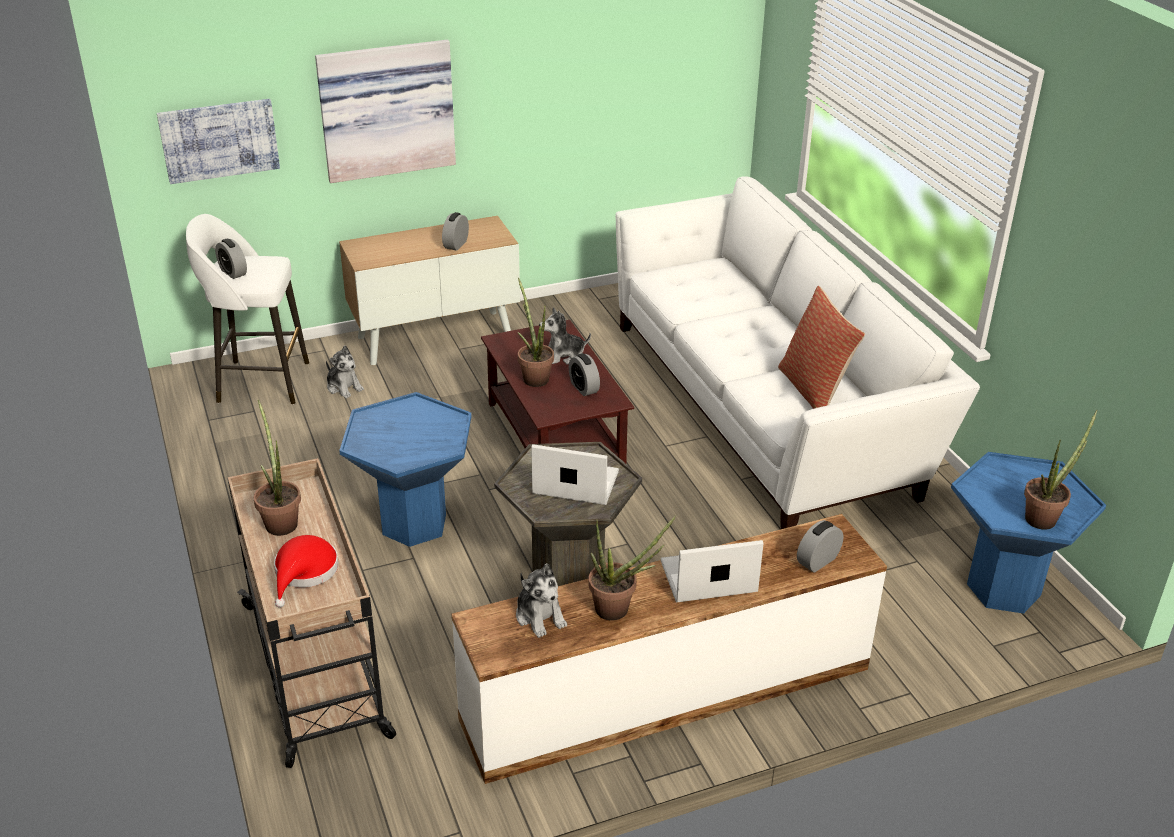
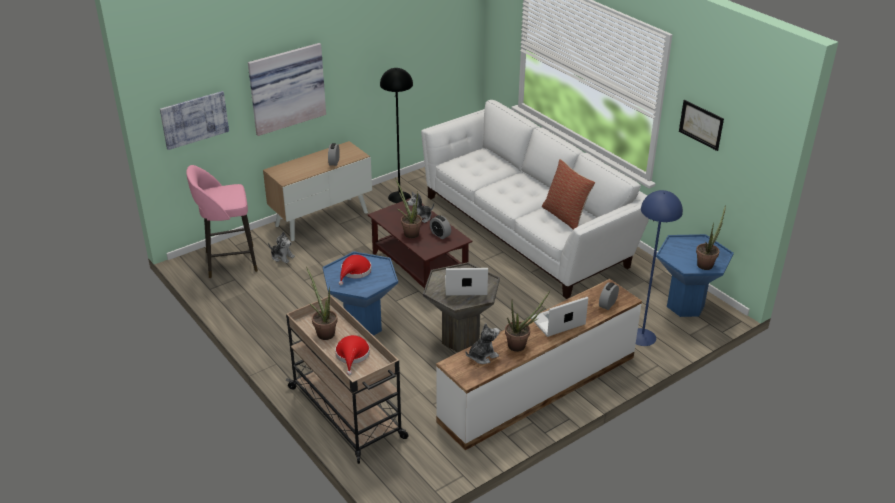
camera: 15 degrees left, 0 degrees up
(233, 272) = (215, 198): alarm clock -> none
(260, 382) = (229, 262): white stool -> pink stool
(400, 427) = (355, 272): none -> red hat
(540, 616) = (482, 356): plush toy -> plush toy turned 75 degrees counterclockwise
(573, 321) = (399, 197): none -> black floor lamp
(899, 633) = (642, 337): none -> blue floor lamp
(1076, 250) = (701, 125): none -> picture

